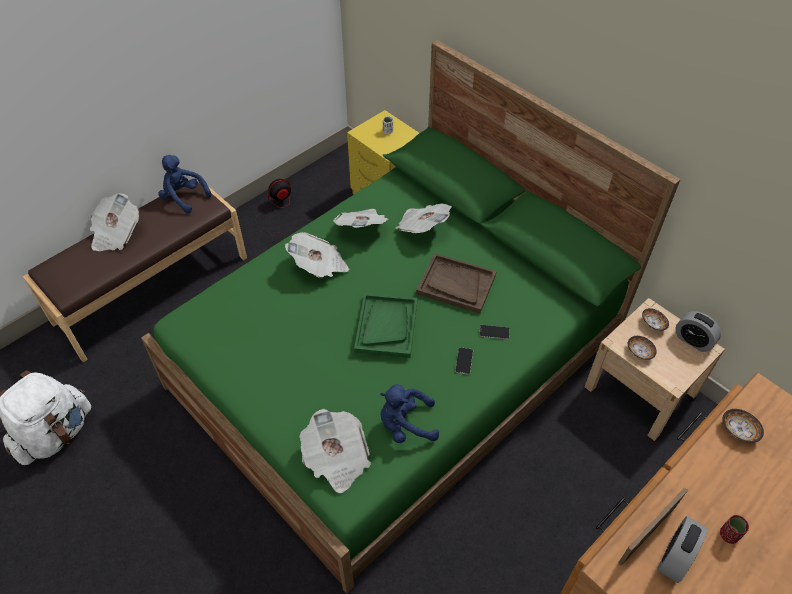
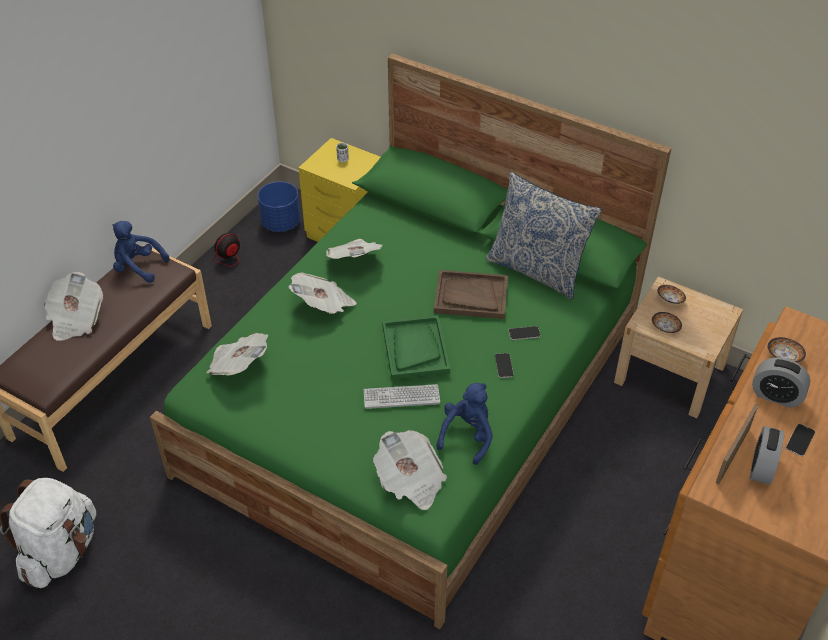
camera: 15 degrees left, 5 degrees down
(335, 177) = (280, 223): none -> blue planter
(357, 371) = (401, 397): none -> keyboard
(405, 425) = (467, 436): blue plush toy -> blue plush toy turned 135 degrees clockwise
(422, 227) = (417, 248): newspaper -> newspaper (239, 365)
(527, 270) = (537, 270): none -> pillow
(693, 340) = (711, 307): alarm clock -> alarm clock (776, 396)
(729, 535) = (800, 440): red cup -> phone

